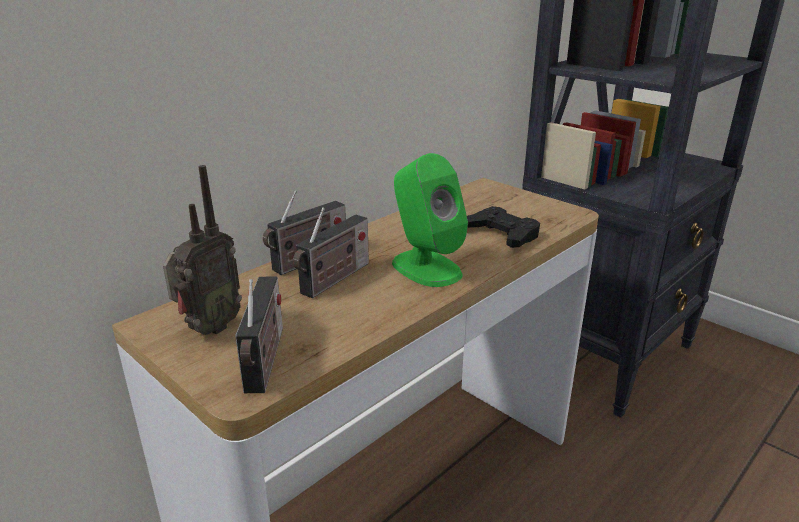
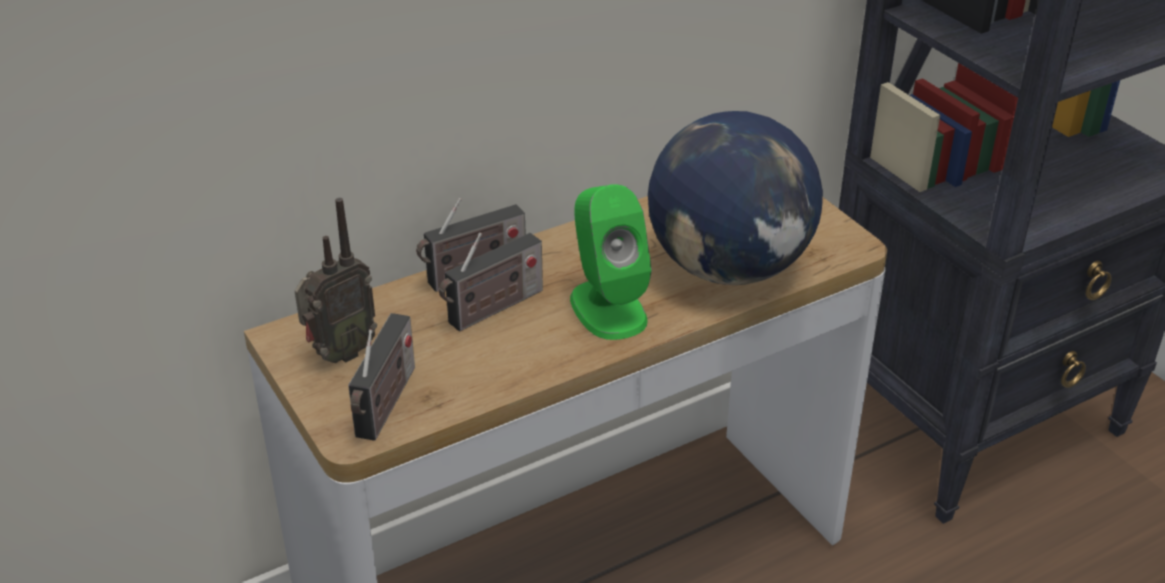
camera: 15 degrees right, 10 degrees up
(500, 234) = (730, 268): black game controller -> globe

